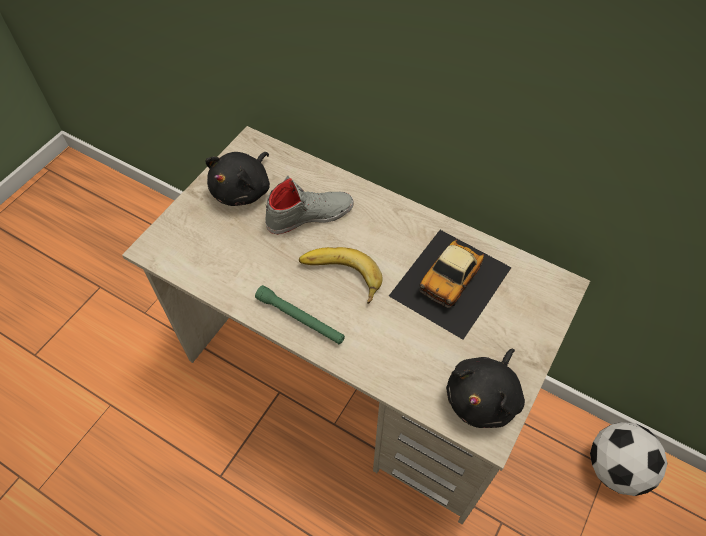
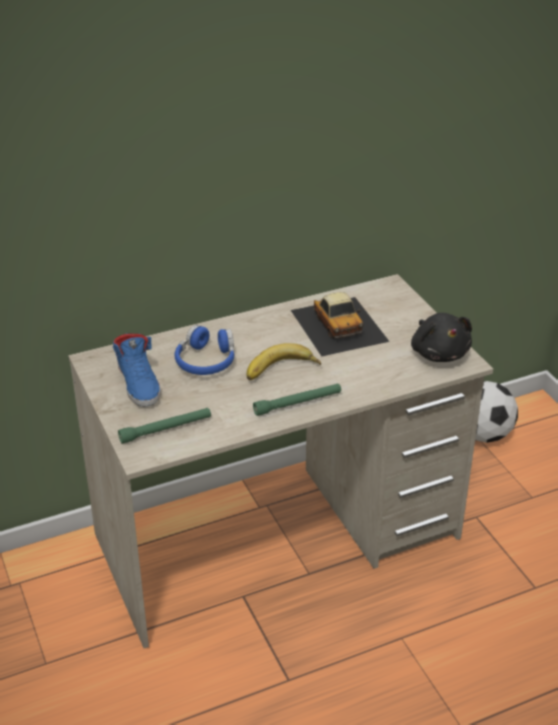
camera: 55 degrees left, 20 degrees down
(195, 245) = (166, 429): none -> green flashlight
(243, 190) = (139, 383): black plush toy -> blue shoe
(309, 215) = (206, 361): grey shoe -> blue headphones

